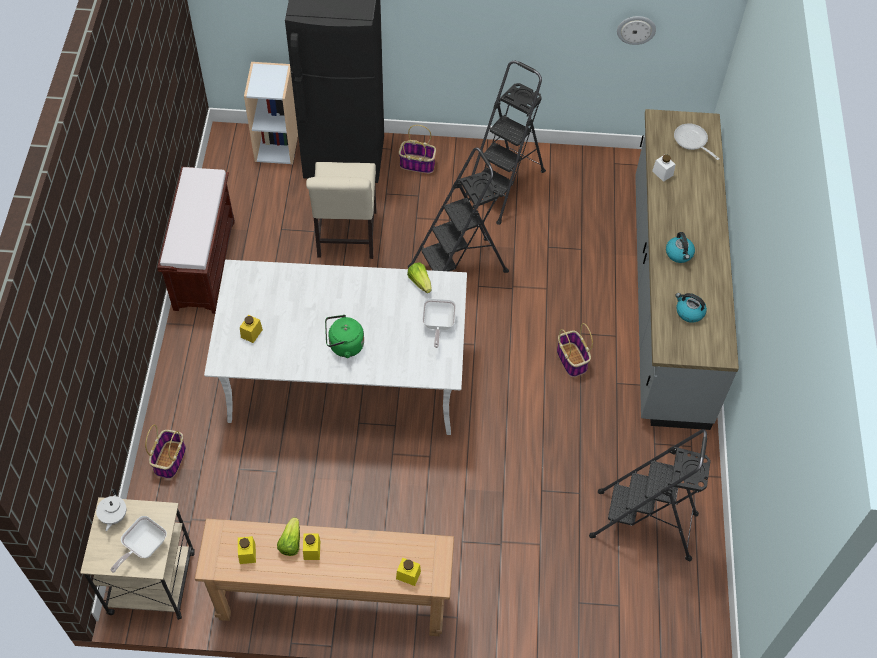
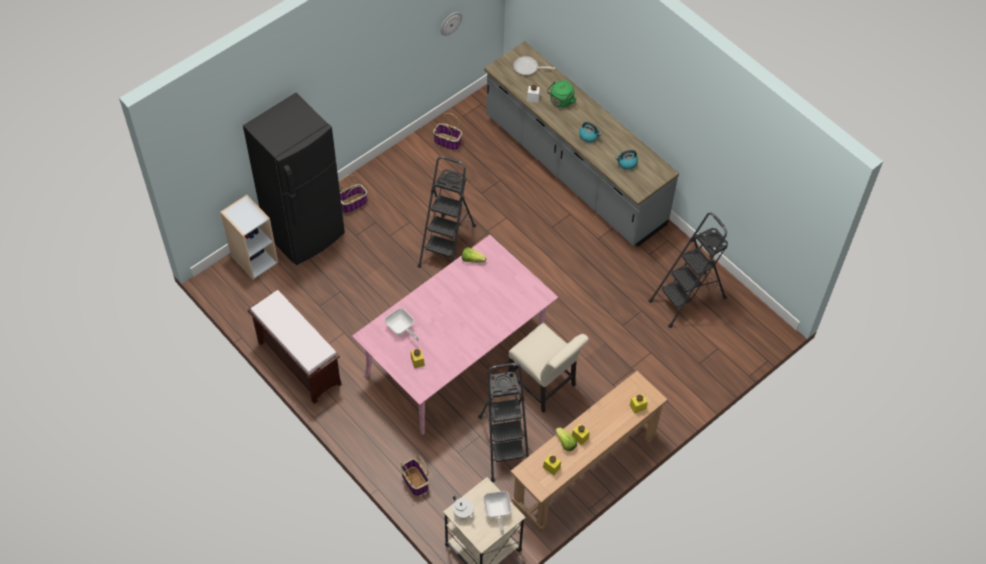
camera: 45 degrees left, 0 degrees up
(344, 346) = (474, 326): green kettle -> green kettle (561, 101)
(344, 378) = (456, 357): white dining table -> pink dining table
(345, 238) = (363, 280): beige chair -> beige chair (544, 386)
(438, 325) = (508, 274): frying pan -> frying pan (401, 329)
(504, 186) = (417, 177): step ladder -> step ladder (504, 444)
(572, 360) = (563, 245): basket -> basket (448, 142)

